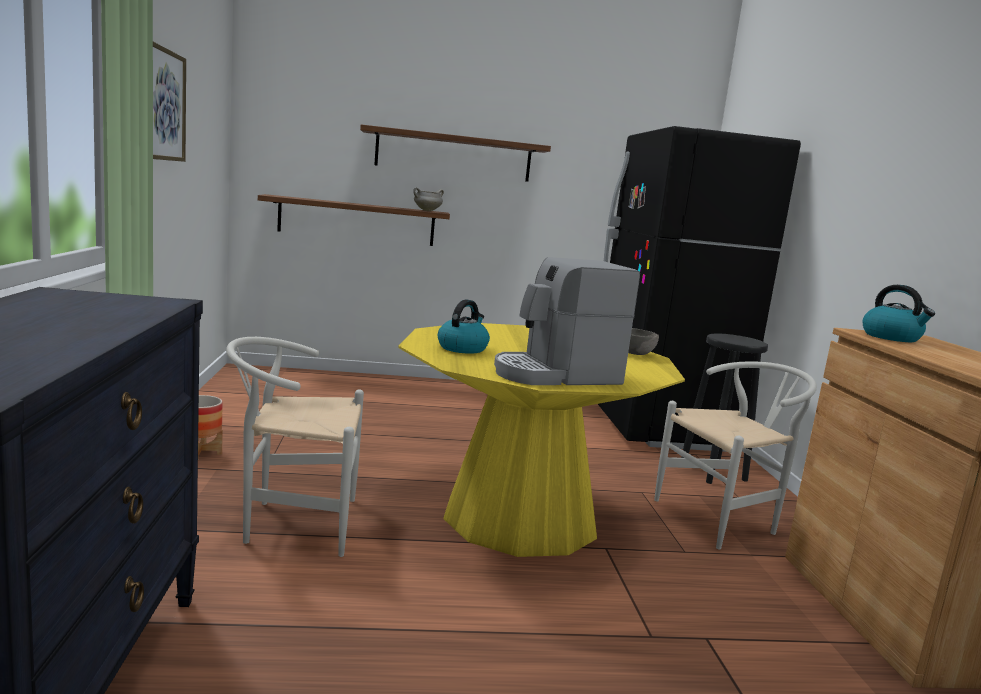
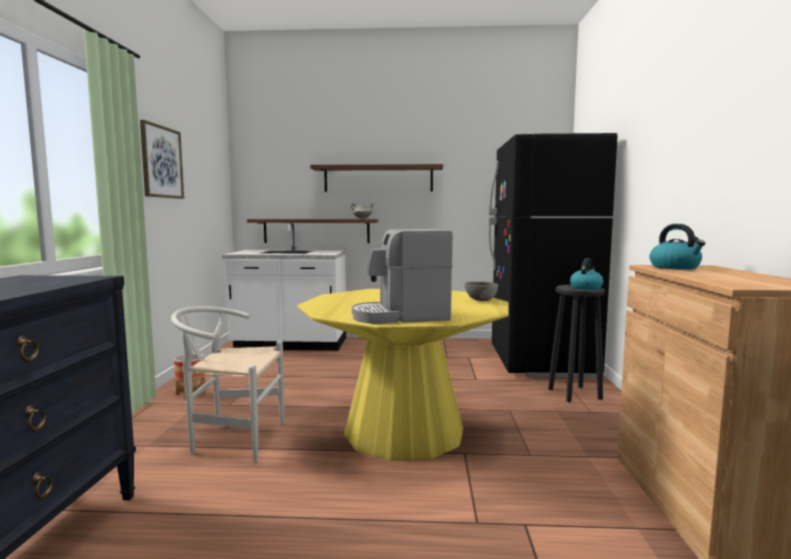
camera: 10 degrees right, 5 degrees down
(312, 382) = (290, 344): none -> white counter
(462, 348) = (344, 304): kettle -> kettle (586, 287)
(724, 519) = (572, 429): white chair -> none

